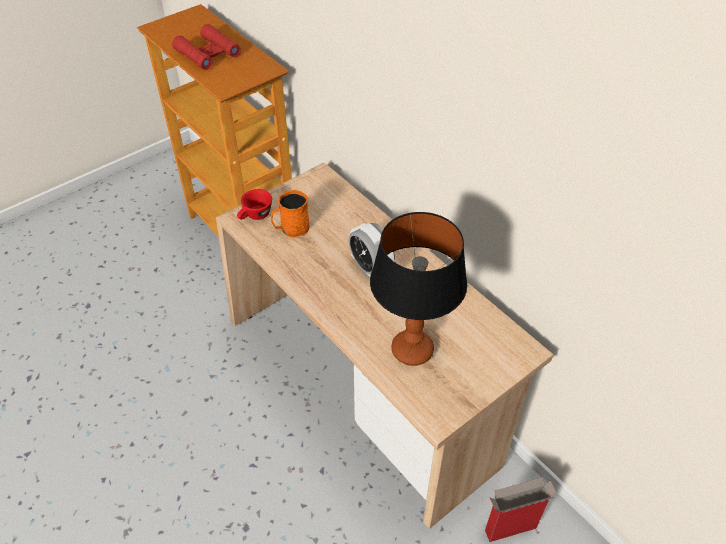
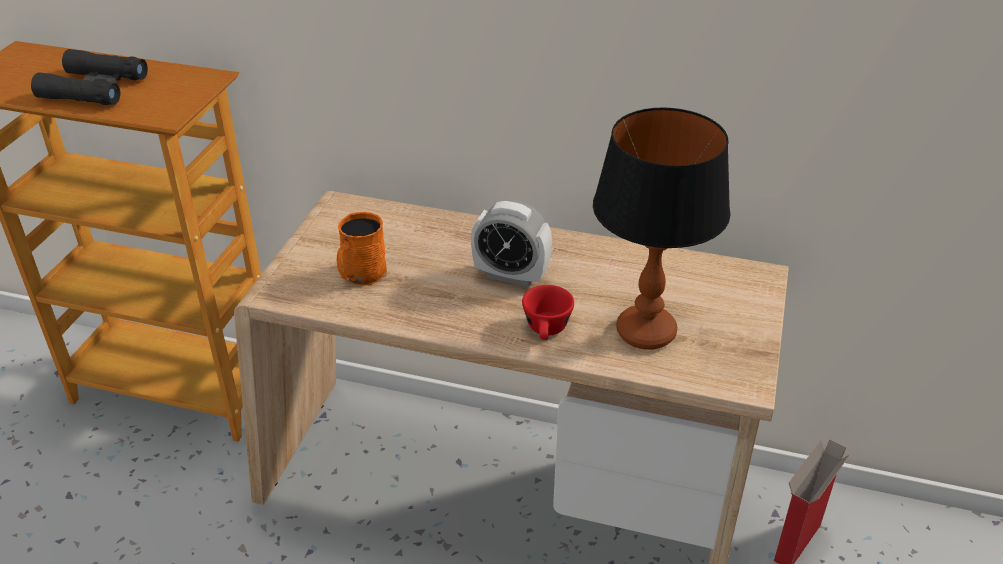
camera: 35 degrees left, 10 degrees down
(208, 53) = (94, 88): red binoculars -> black binoculars
(255, 216) = (295, 282): red cup -> red cup (547, 331)

